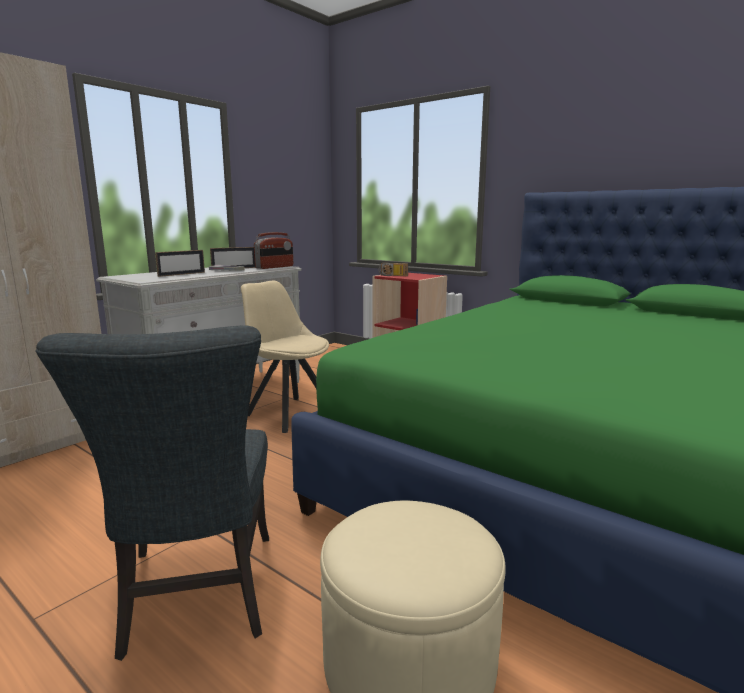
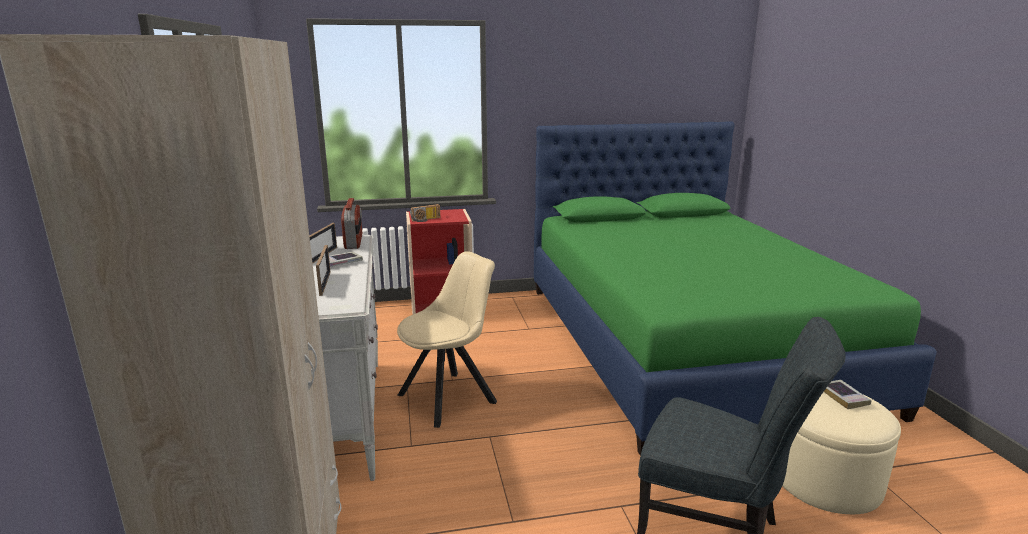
camera: 50 degrees left, 5 degrees up
(289, 413) = (449, 397): beige chair -> beige chair turned 150 degrees clockwise
(446, 537) = (843, 397): none -> book

